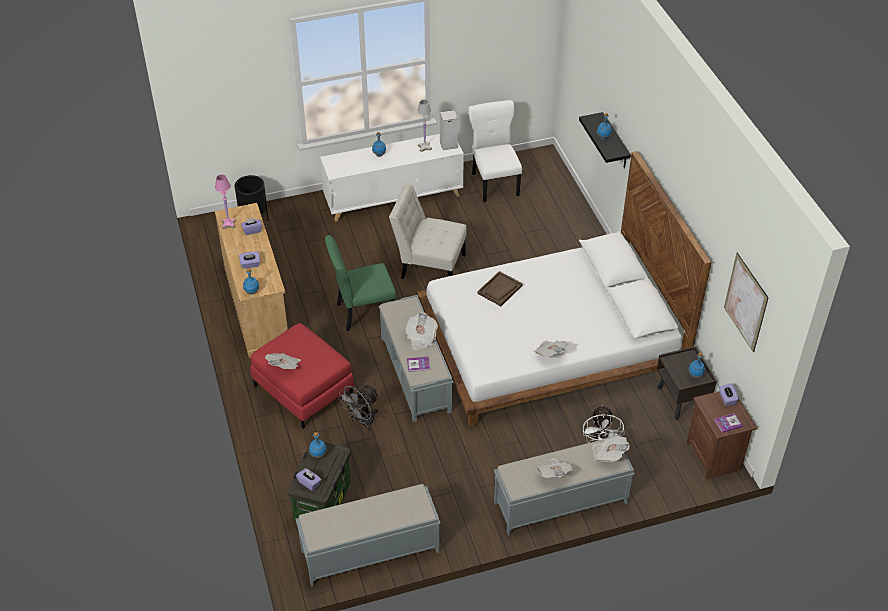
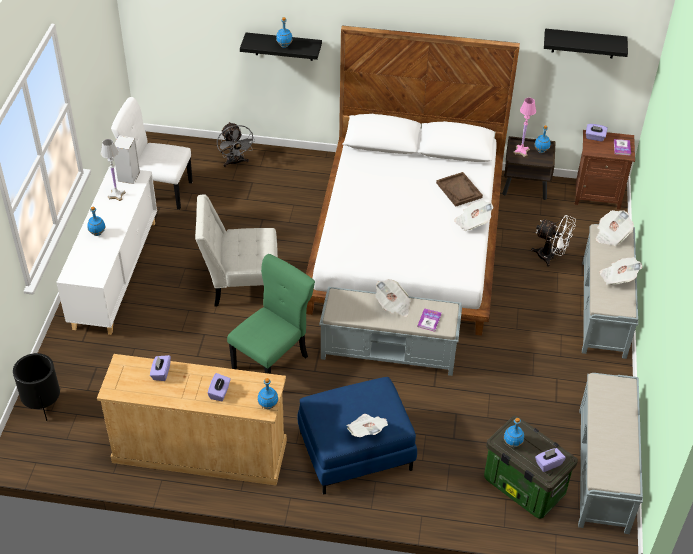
camera: 65 degrees left, 0 degrees up
(229, 224) = (132, 391): pink table lamp -> pink table lamp (521, 151)
(303, 389) = (355, 451): red ottoman -> blue ottoman
(362, 312) = (273, 361): green chair -> green chair turned 150 degrees counterclockwise
(362, 422) = (430, 416): grey fan -> grey fan (235, 162)
(429, 265) = (240, 283): white chair -> white chair turned 45 degrees clockwise
(499, 290) = (368, 223): brown tray -> brown tray (459, 190)
(745, 302) = (584, 43): picture -> black shelf

